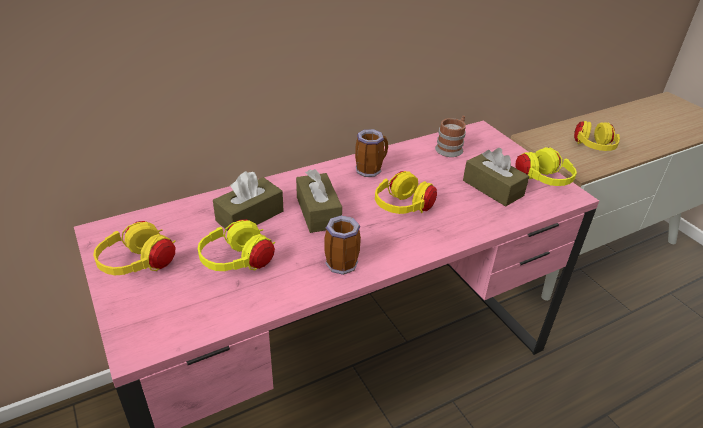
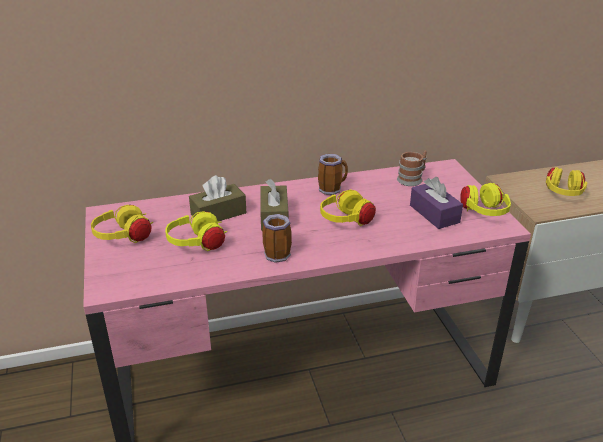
camera: 15 degrees right, 5 degrees down
(492, 188) = (434, 214): brown tissue box -> purple tissue box

